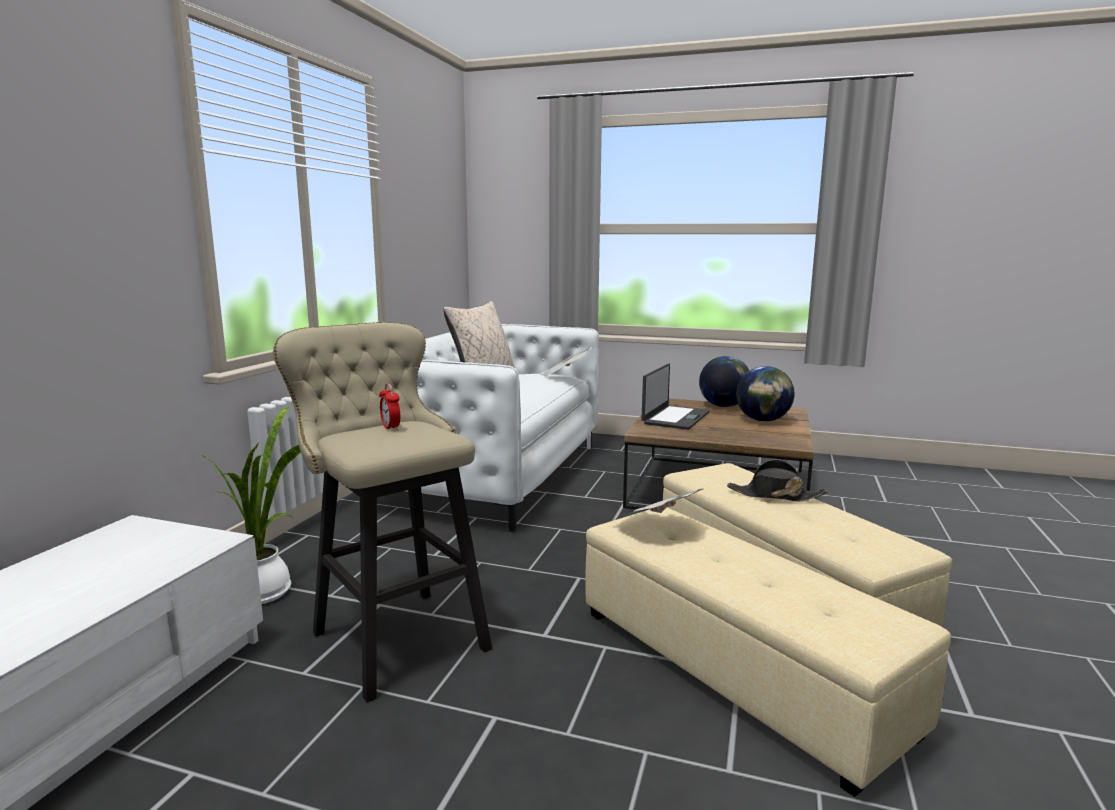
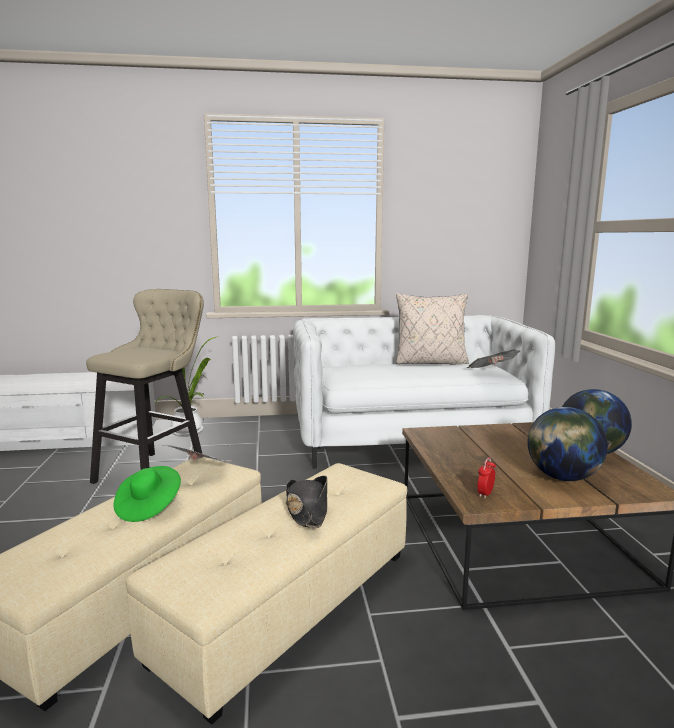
camera: 65 degrees right, 0 degrees up
(390, 428) = (150, 350): alarm clock -> alarm clock (485, 494)
(675, 418) = (494, 437): laptop -> none
(741, 557) = (148, 507): none -> green hat

